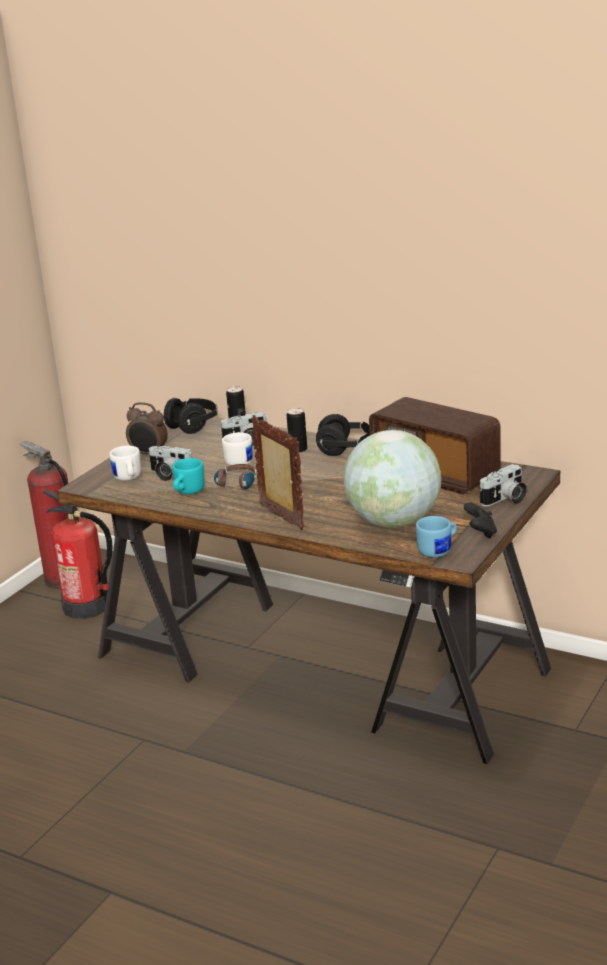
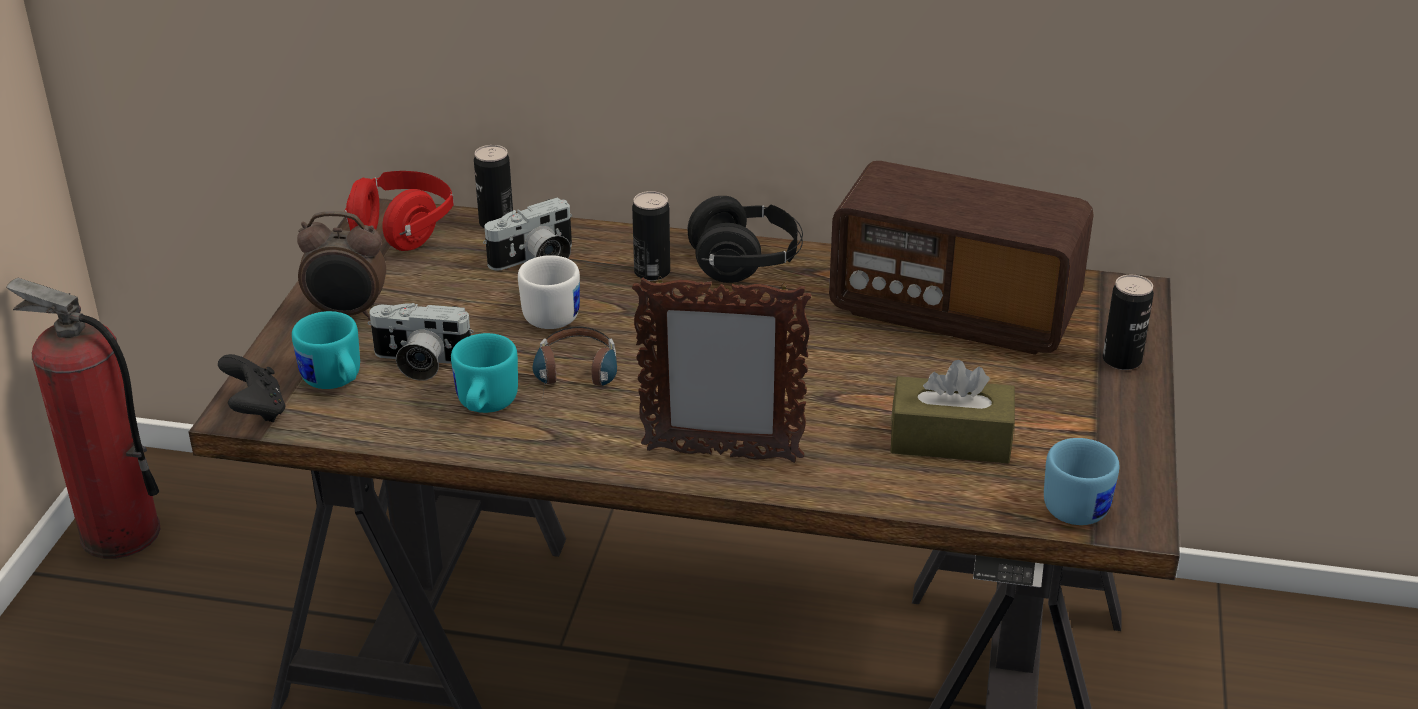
camera: 20 degrees left, 10 degrees up
(87, 607) = (196, 595): fire extinguisher -> none
(128, 478) = (335, 382): white mug -> turquoise mug
(193, 426) = (402, 231): black headphones -> red headphones
(281, 518) = (720, 455): picture frame -> picture frame turned 150 degrees clockwise
(394, 522) = (950, 440): globe -> brown tissue box
(481, 533) = (1130, 448): black game controller -> black game controller (256, 411)
(505, 500) = (1121, 360): camera -> can

